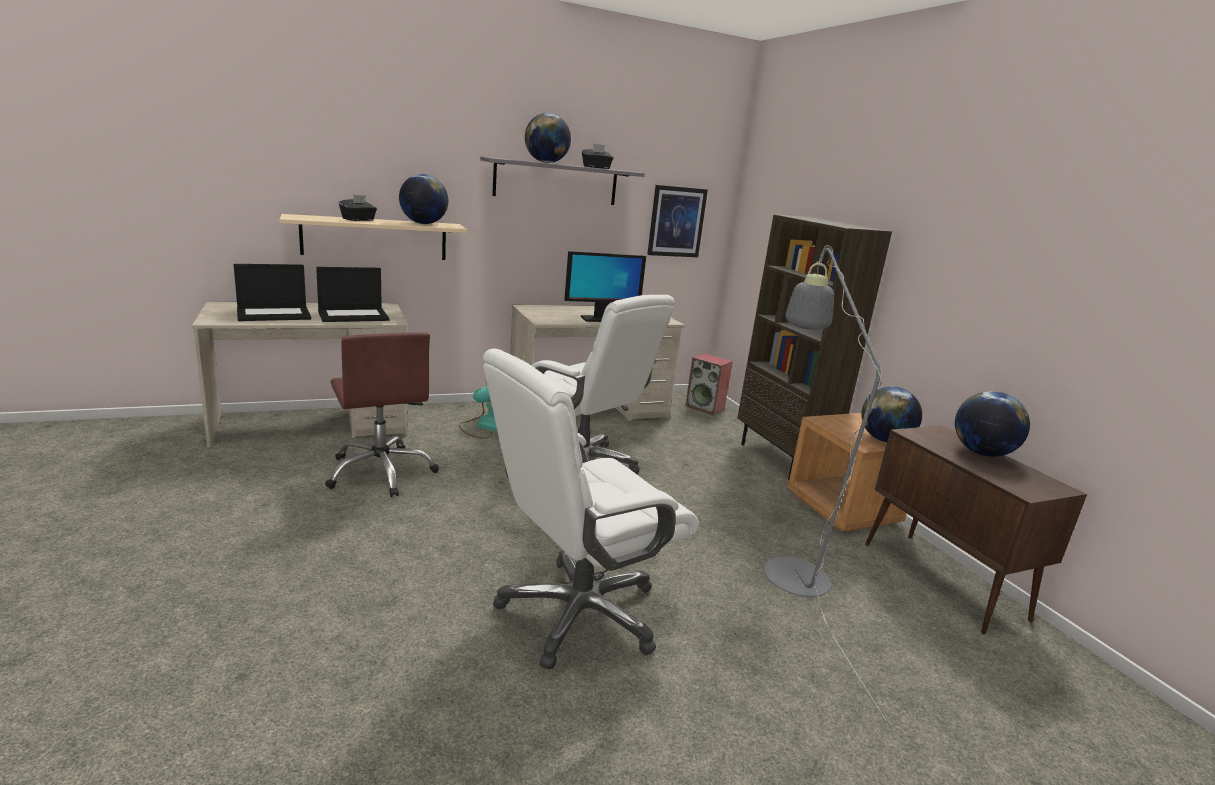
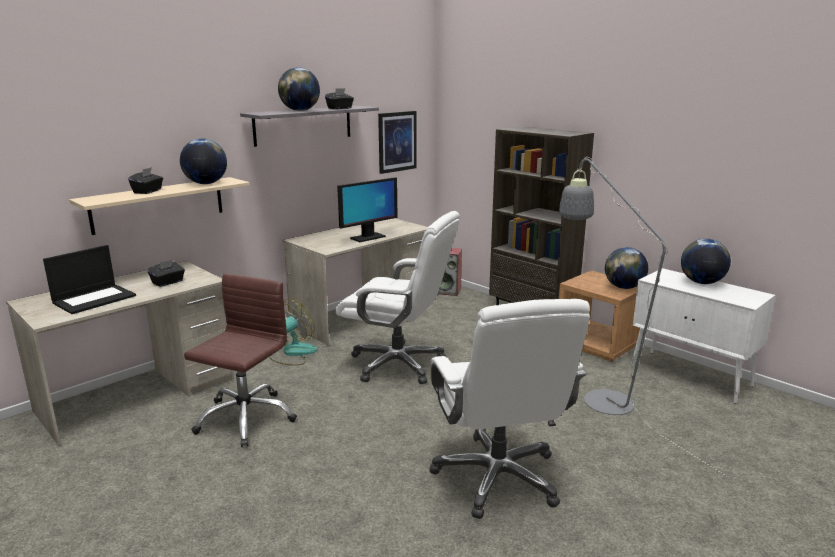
camera: 20 degrees left, 0 degrees up
(354, 315) = (168, 282): laptop -> black tissue box
(381, 472) = (245, 418): brown office chair -> brown office chair turned 105 degrees counterclockwise
(578, 614) = (498, 477): white office chair -> white office chair turned 45 degrees counterclockwise
(943, 581) = (691, 376): brown cabinet -> white cabinet

